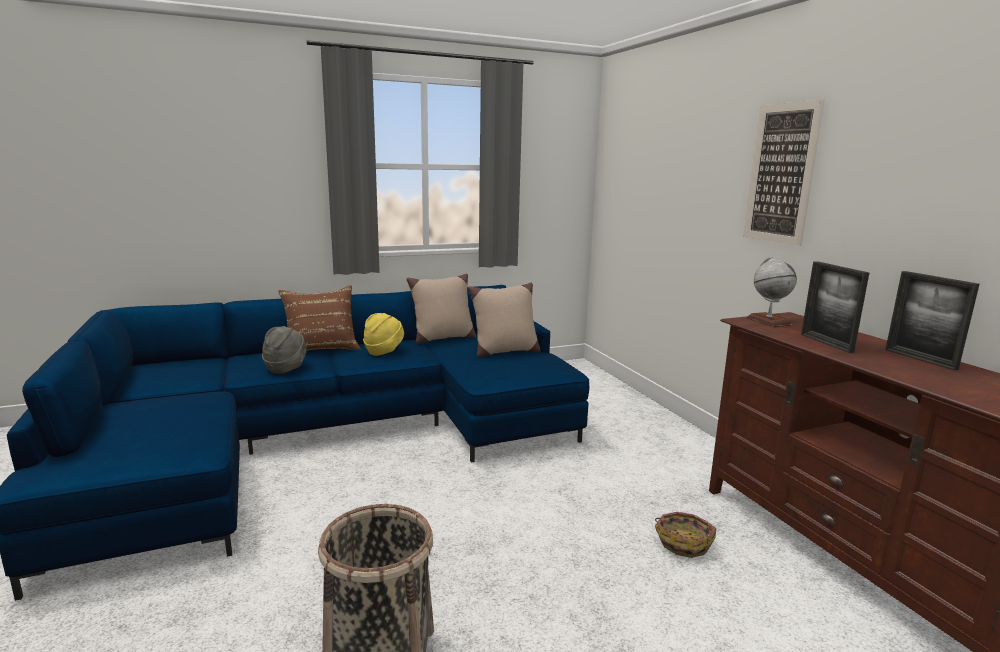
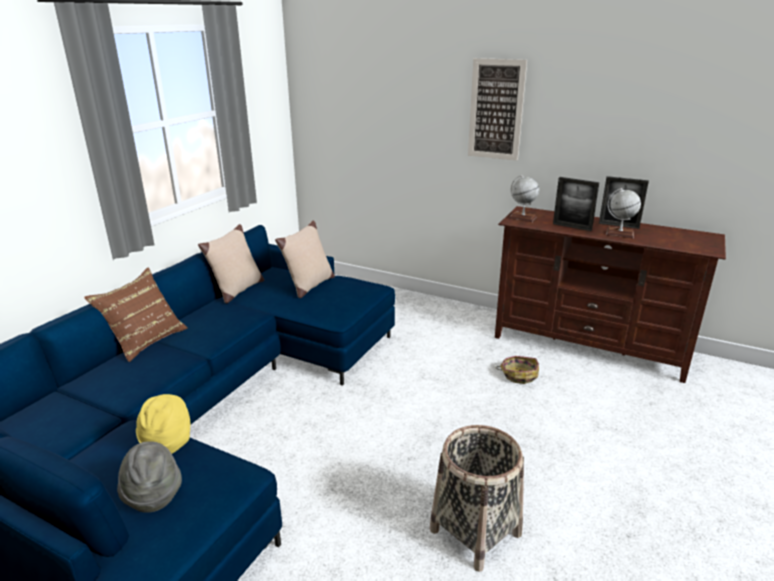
camera: 40 degrees left, 10 degrees up
(286, 368) = (154, 373): grey hat -> grey hat (153, 494)
(384, 351) = (213, 322): yellow hat -> yellow hat (167, 442)
(897, 366) = (619, 234): none -> globe

